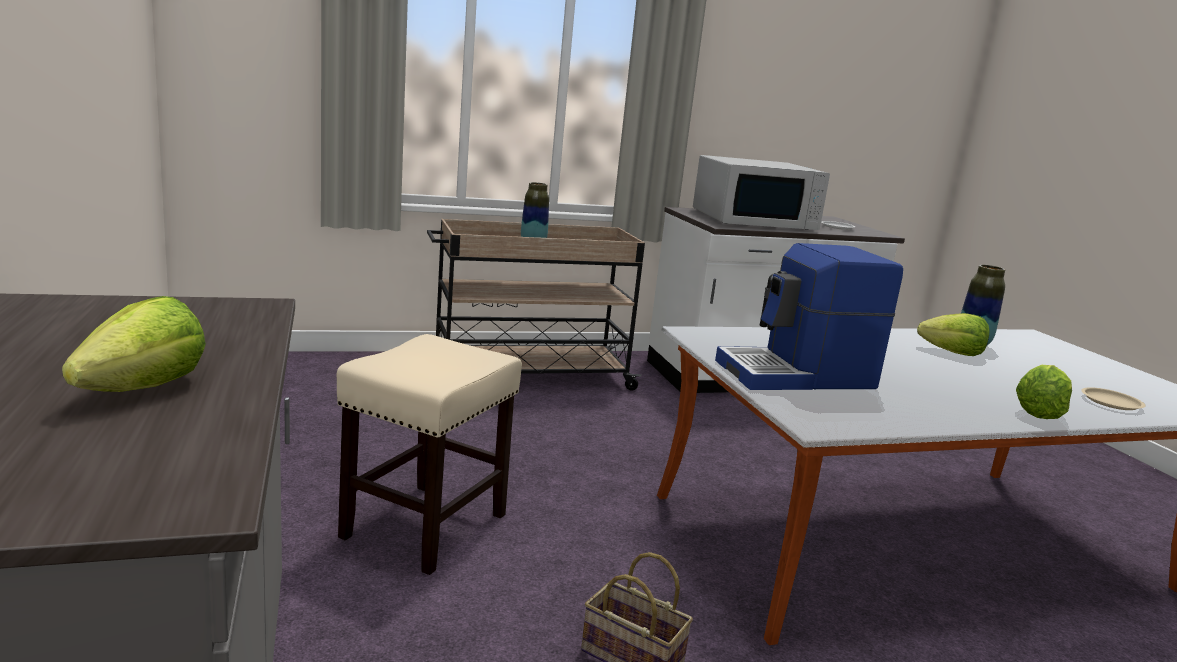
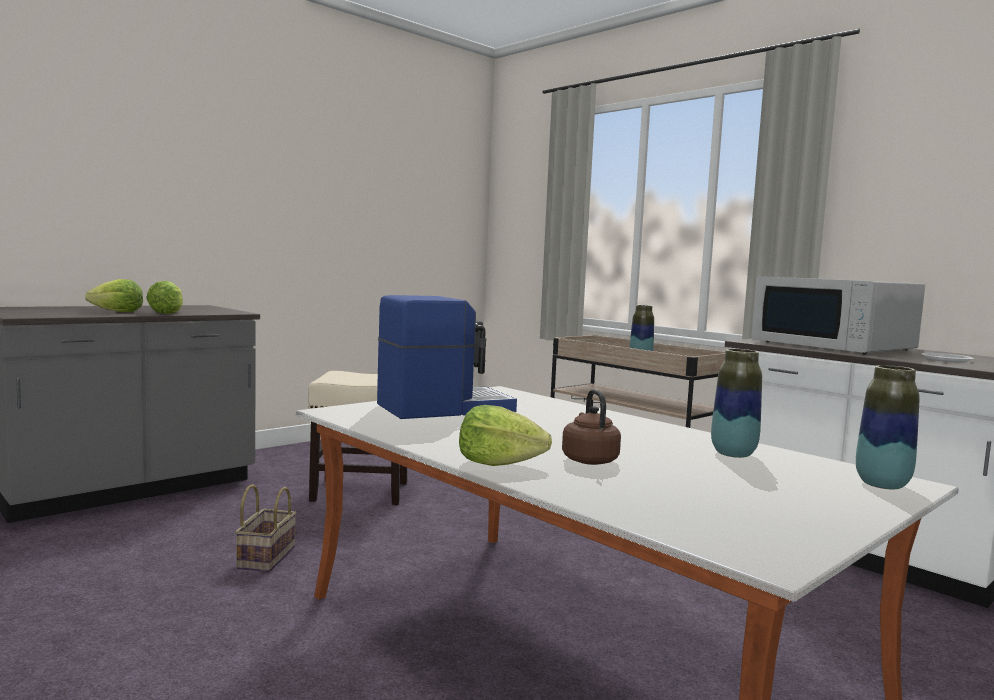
camera: 65 degrees right, 10 degrees down
(797, 375) = (443, 408): coffee machine -> coffee machine turned 105 degrees clockwise
(952, 353) = (661, 446): lettuce -> lettuce (167, 313)
(1011, 384) = (589, 460): none -> brown kettle
(1041, 341) = (882, 485): none -> vase
(1111, 402) = (620, 494): beige plate -> none

